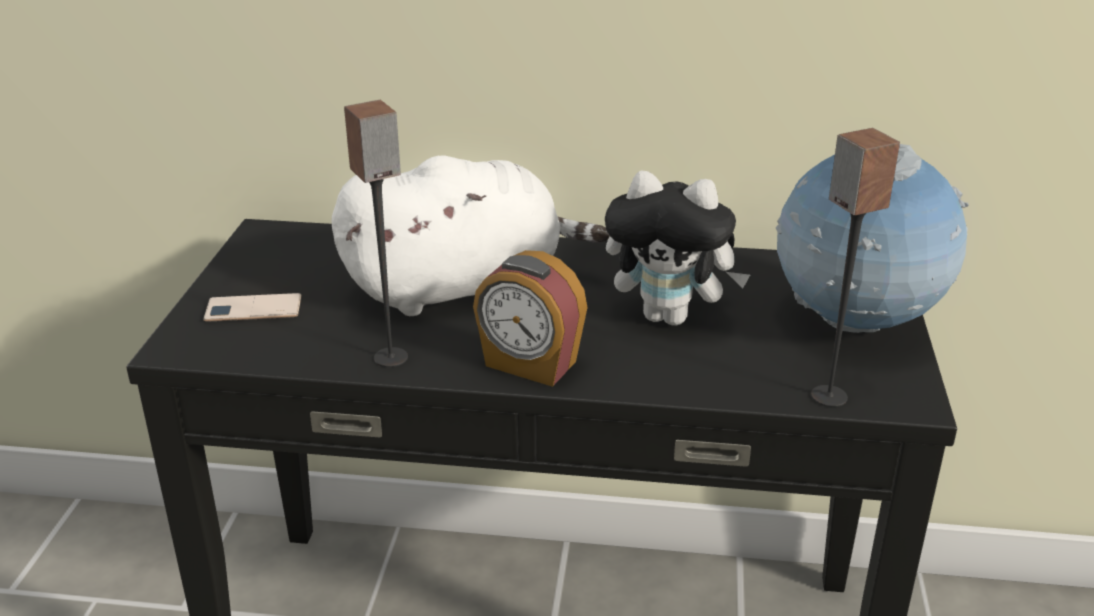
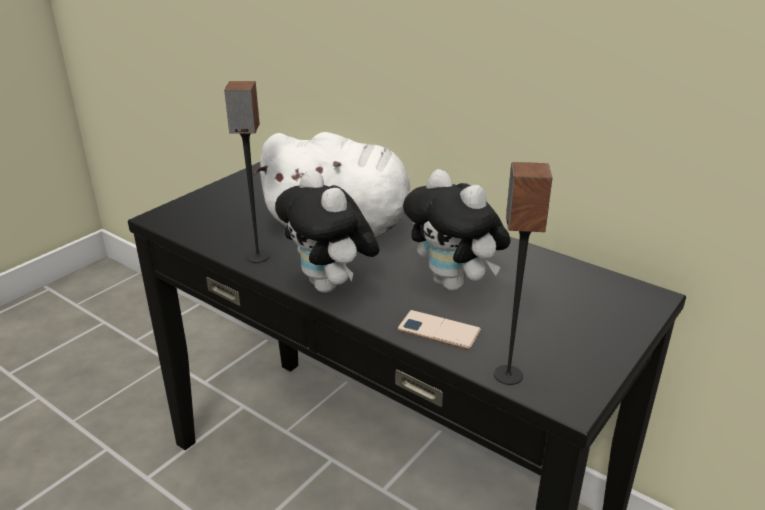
camera: 30 degrees right, 0 degrees up
(253, 309) = (219, 207): phone -> phone (439, 330)
(529, 365) = (330, 286): alarm clock -> plush toy
(855, 325) = (586, 331): globe -> none

